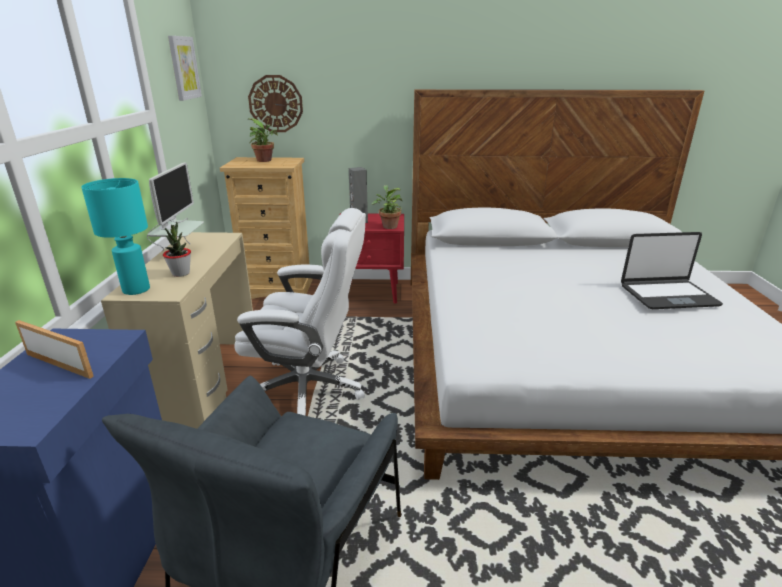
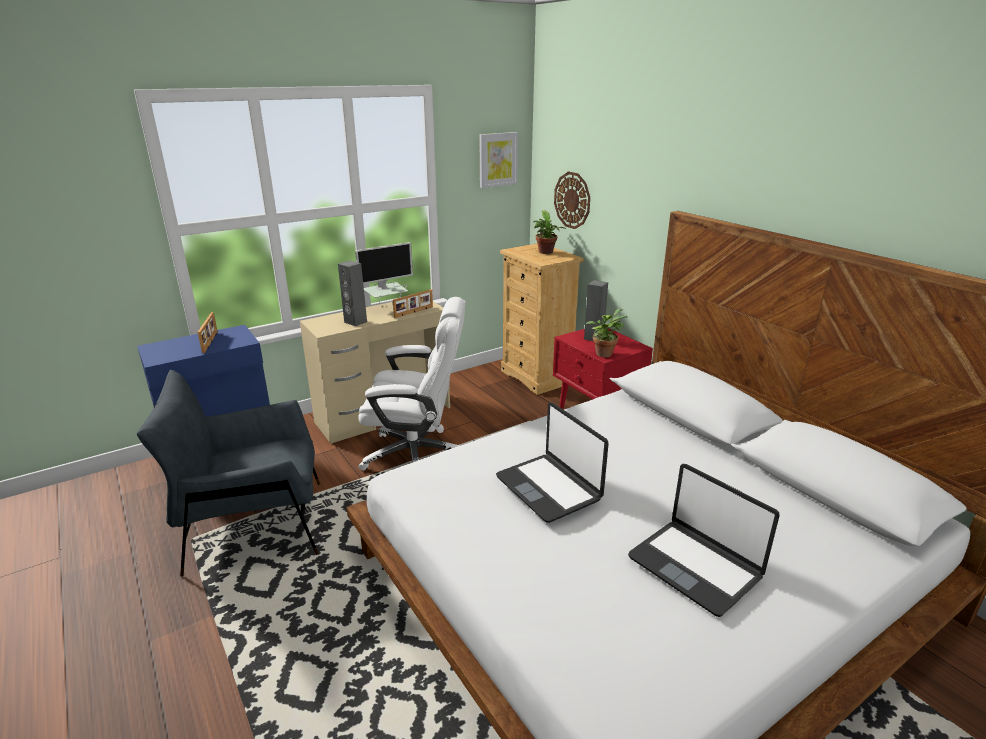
camera: 55 degrees right, 0 degrees up
(136, 289) = (320, 322): turquoise table lamp -> none
(181, 273) = (355, 322): potted plant -> grey speaker
(219, 244) = (414, 312): none -> picture frame
(308, 390) = (417, 455): white office chair -> white office chair turned 60 degrees counterclockwise
(550, 306) = (549, 488): none -> laptop

